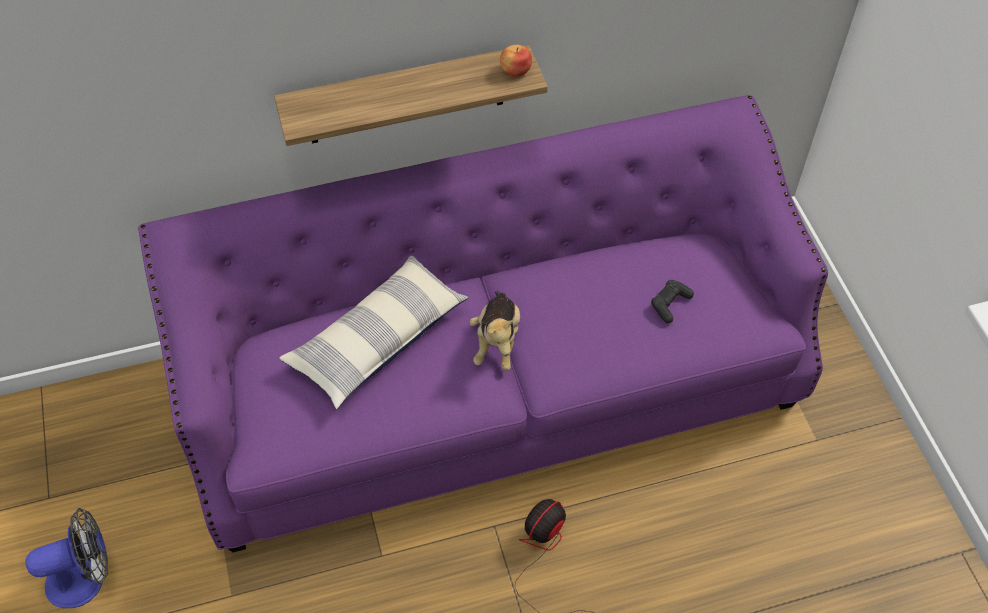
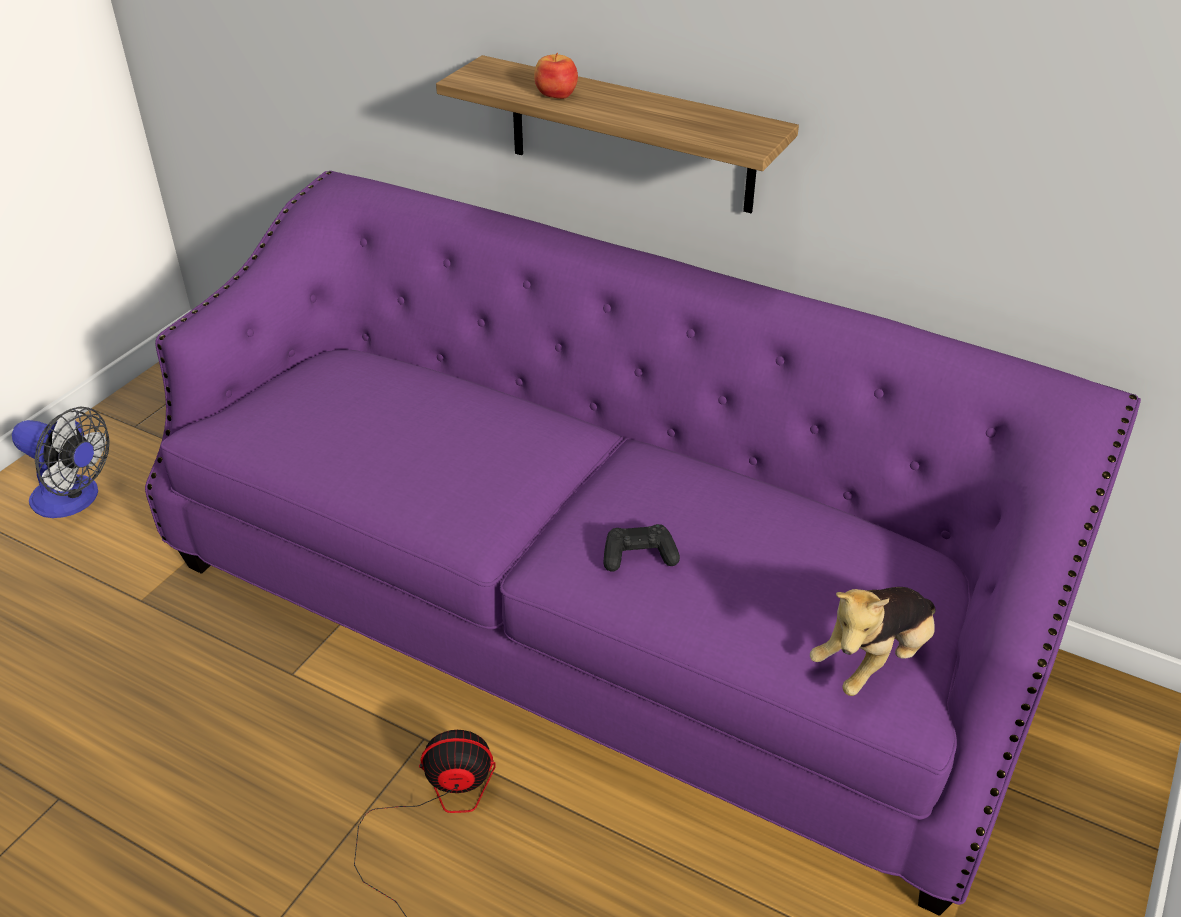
camera: 45 degrees right, 15 degrees down
(377, 339) = (439, 411): pillow -> none
(497, 341) = (555, 494): plush toy -> plush toy (873, 659)
(515, 70) = (747, 134): apple -> apple (556, 94)
(670, 304) = (796, 586): black game controller -> black game controller (639, 556)

